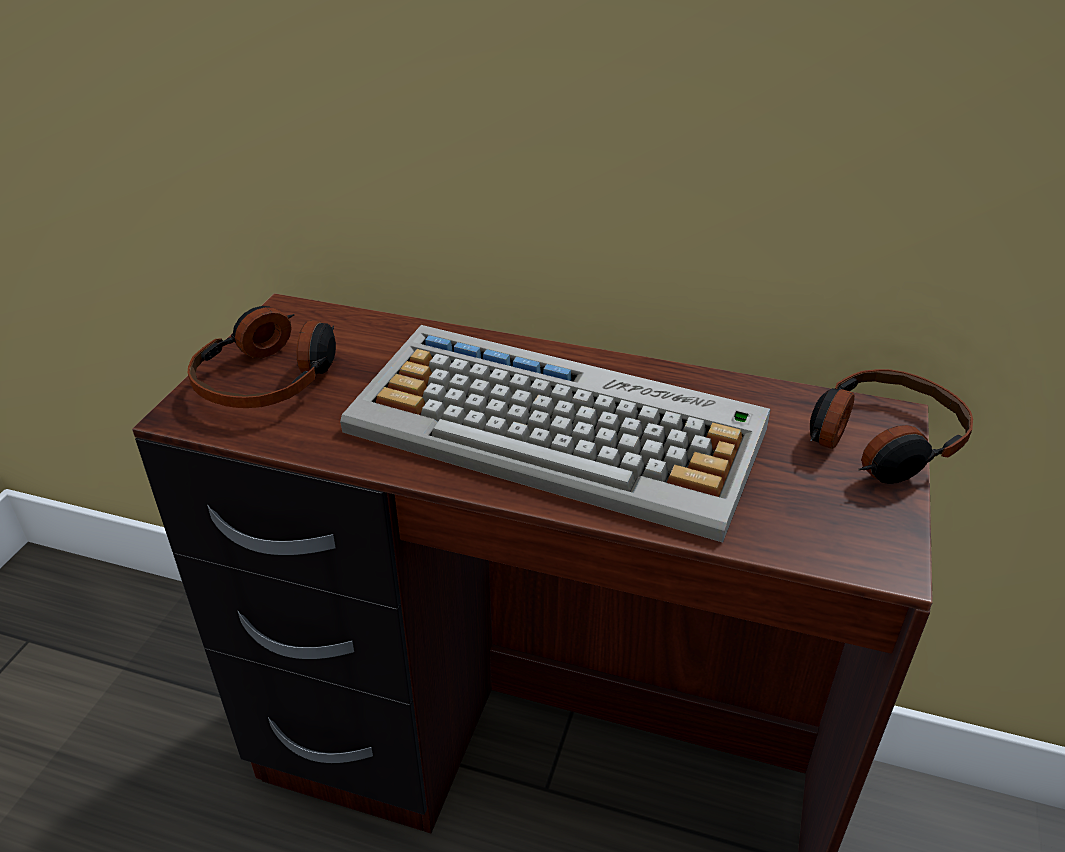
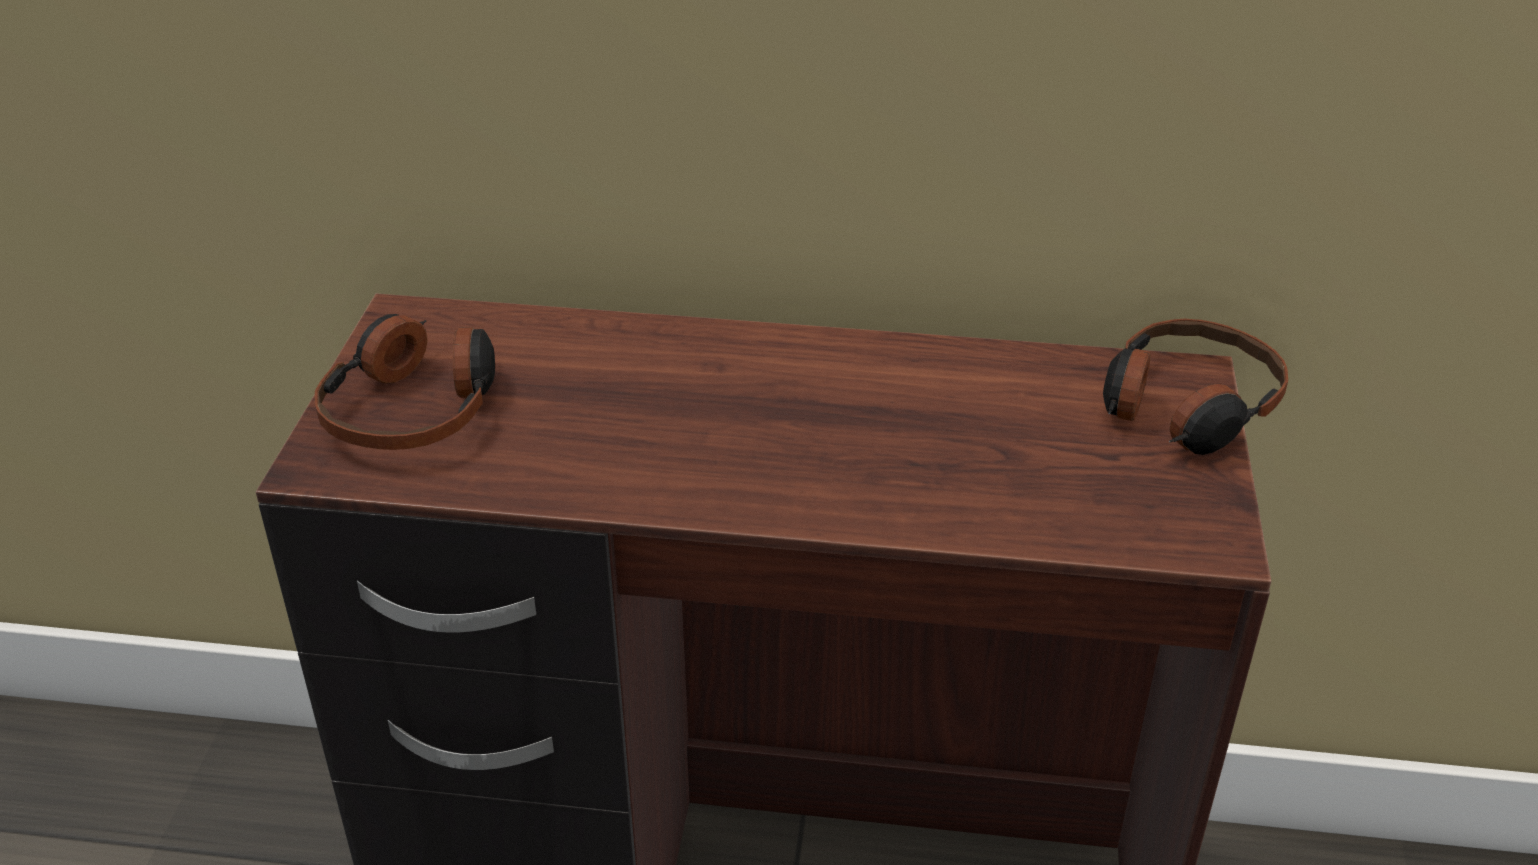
camera: 10 degrees left, 0 degrees up
(560, 430) = (805, 434): keyboard -> none

